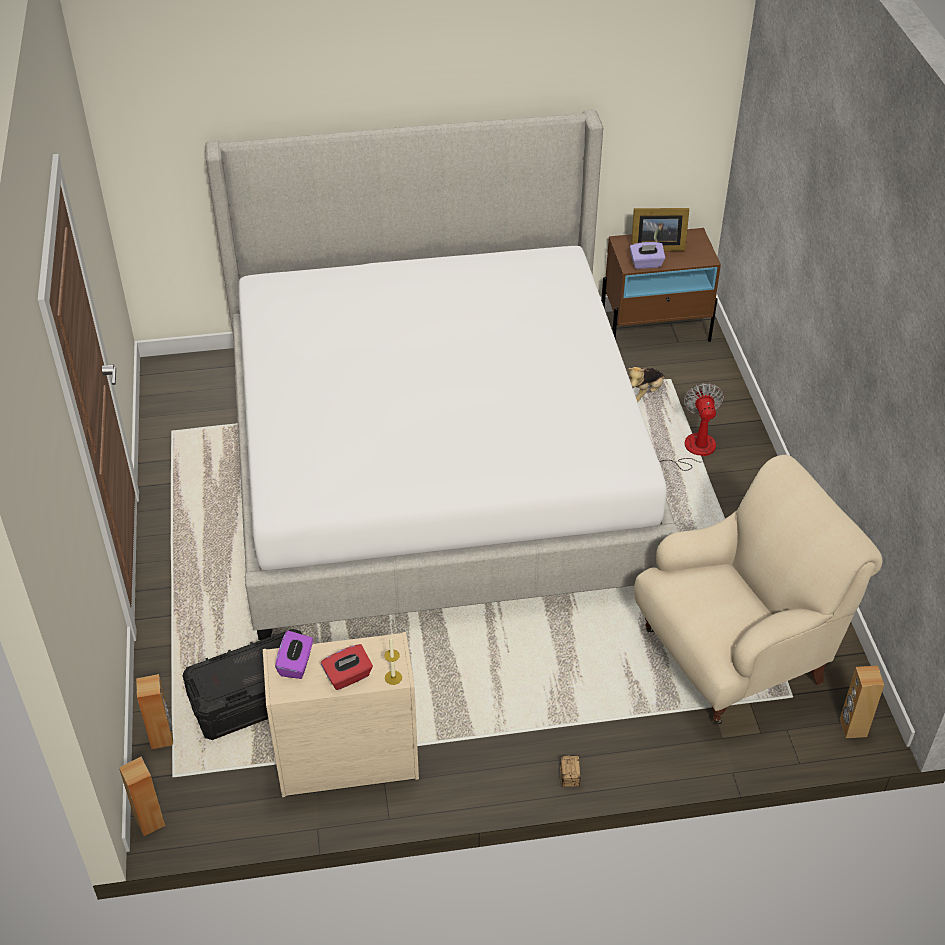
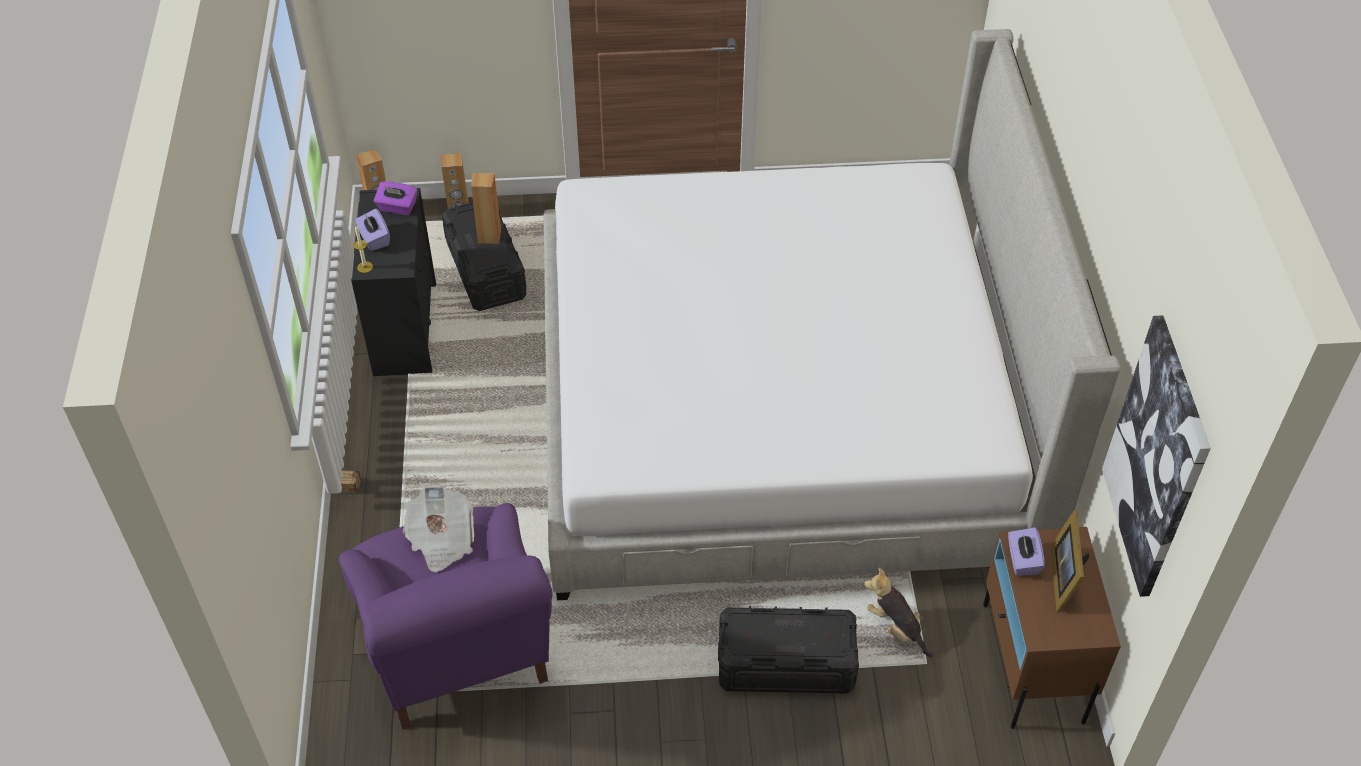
camera: 95 degrees right, 5 degrees up
(345, 761) = (405, 328): beige dresser -> black dresser
(348, 676) = (374, 239): red tissue box -> purple tissue box
(667, 104) = (1157, 459): none -> picture
(691, 451) = (785, 664): fan -> black storage box
(701, 596) = (441, 540): none -> newspaper
(736, 655) = (457, 651): beige armchair -> purple armchair
(852, 727) = (336, 744): brown speaker -> brown speaker (489, 236)

